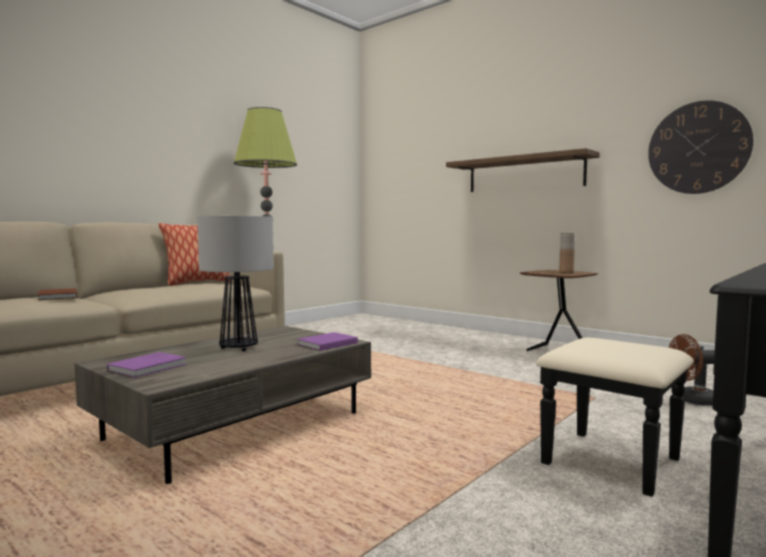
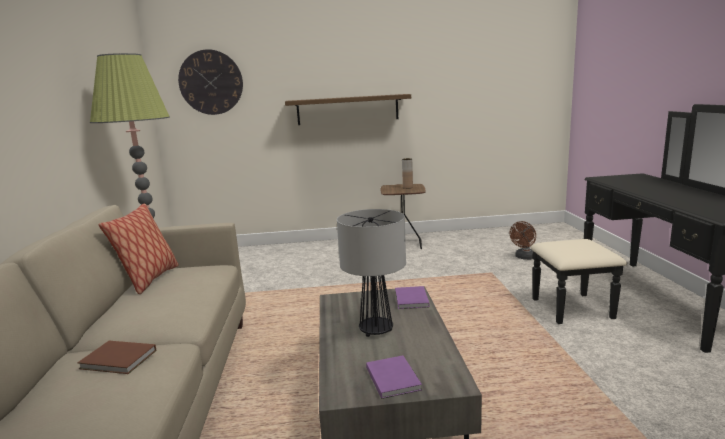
camera: 45 degrees left, 10 degrees up
(698, 148) = (469, 93): wall clock -> wall clock (211, 82)

